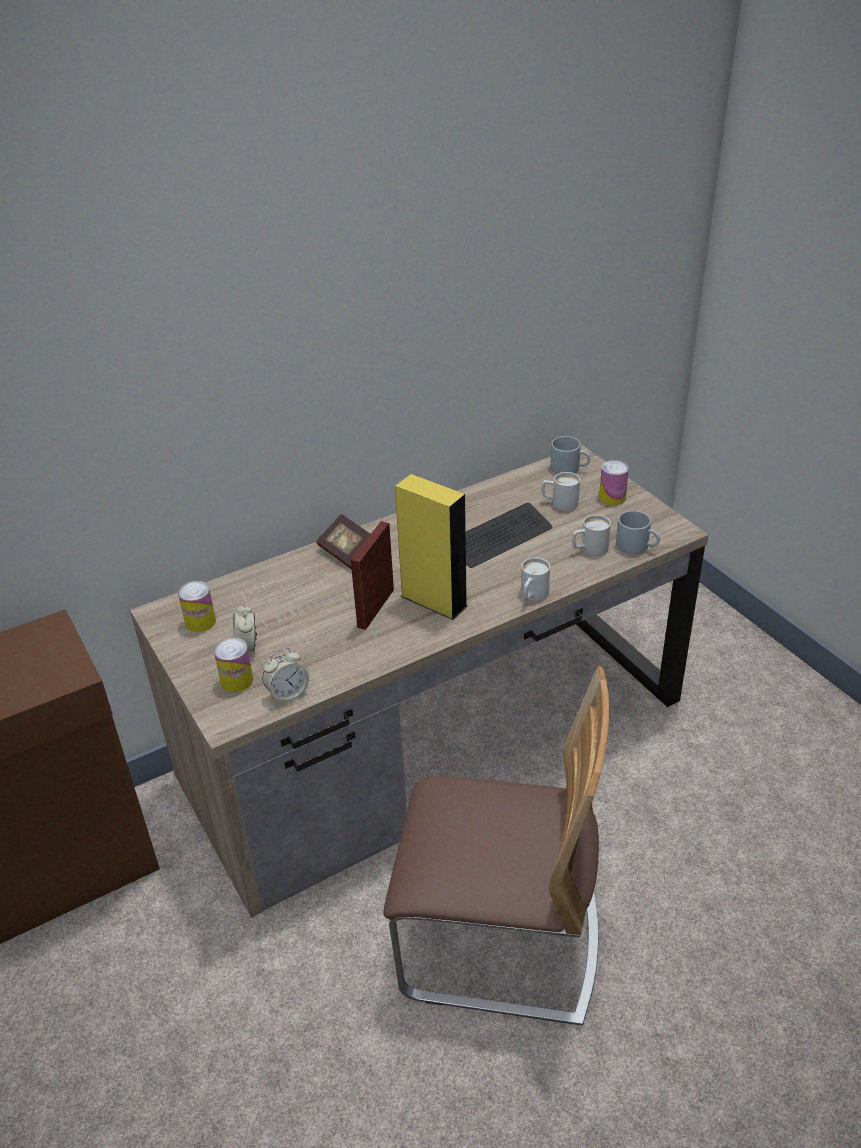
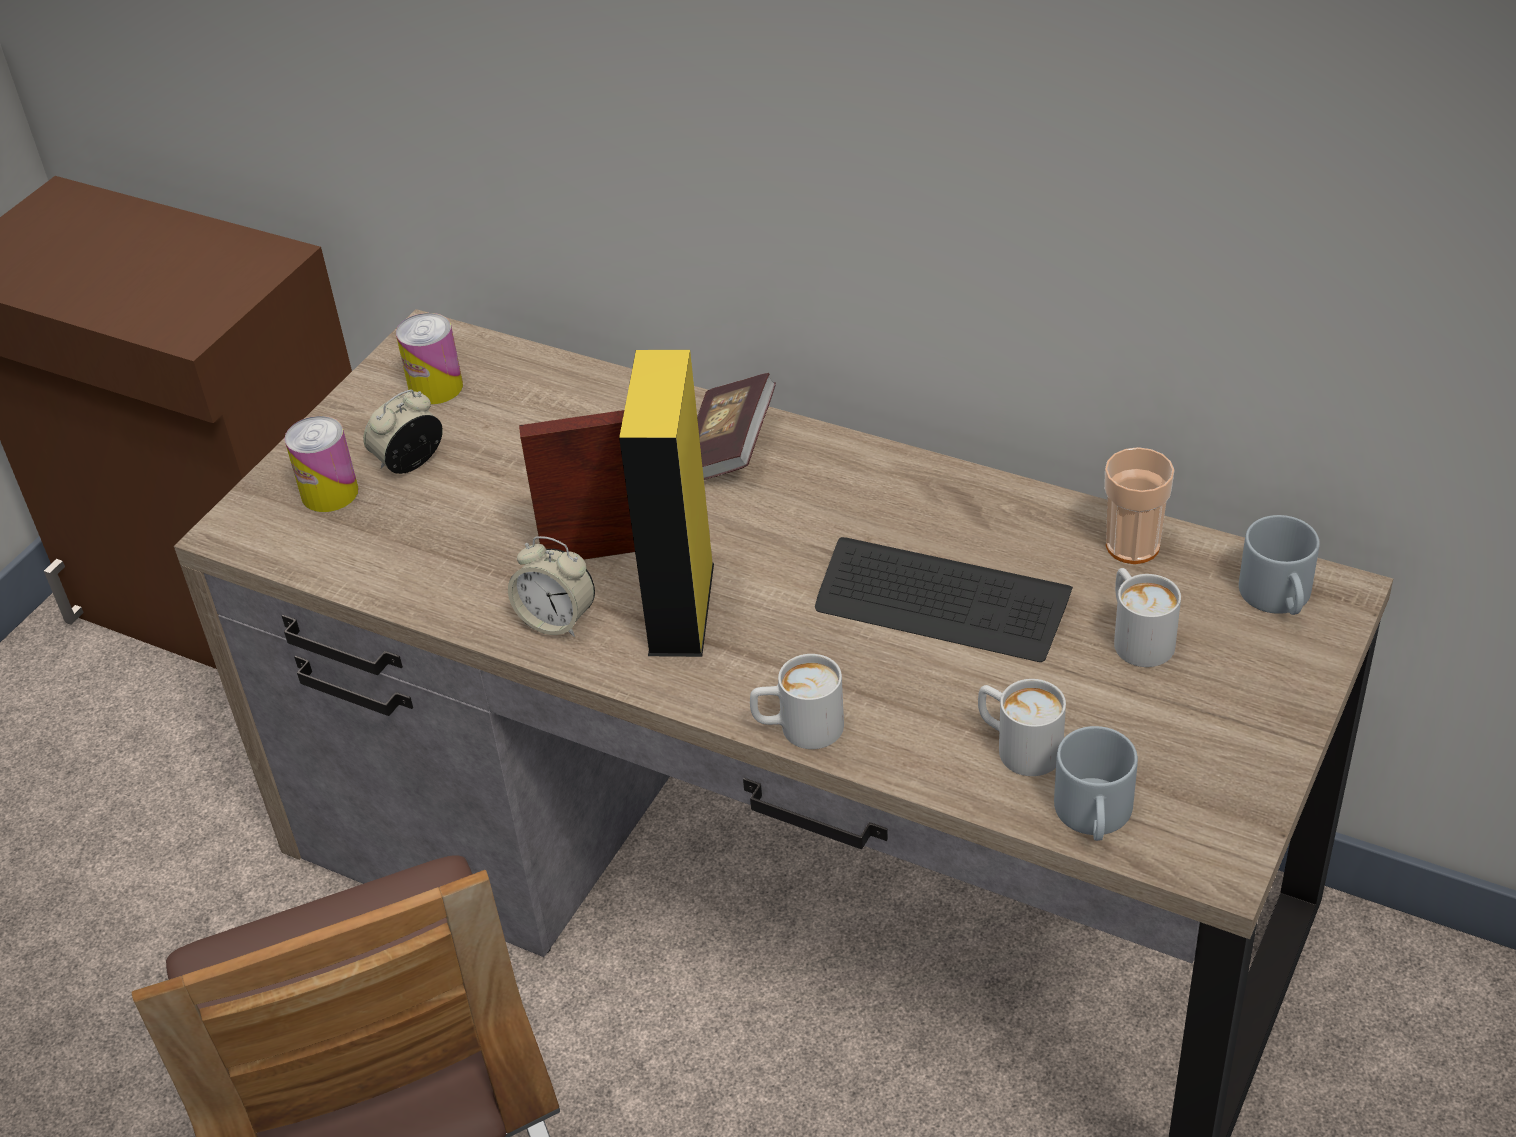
camera: 60 degrees right, 5 degrees up
(288, 694) = (334, 559): alarm clock -> alarm clock (557, 620)
(513, 485) = (1132, 546): none -> cup
(612, 497) = (1238, 706): can -> none

